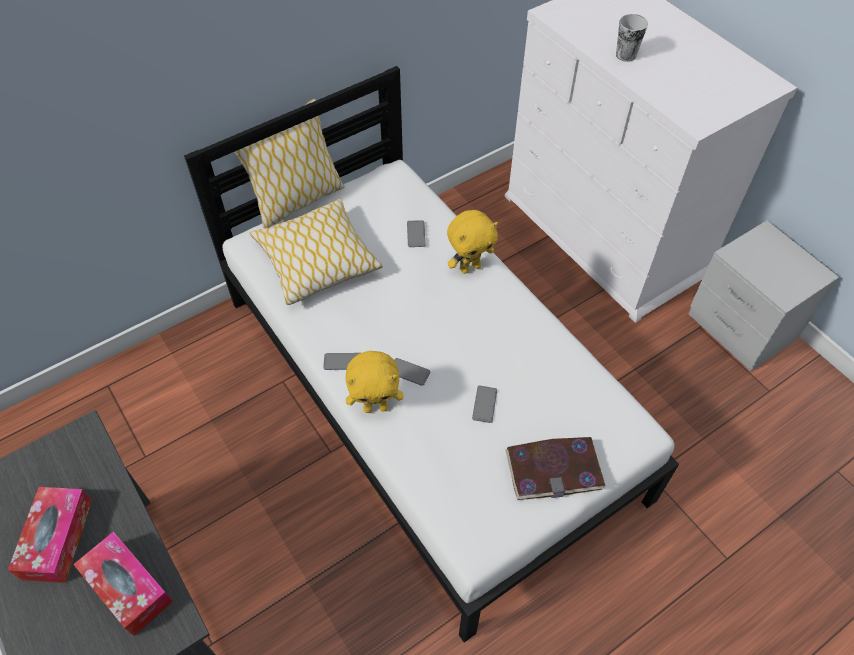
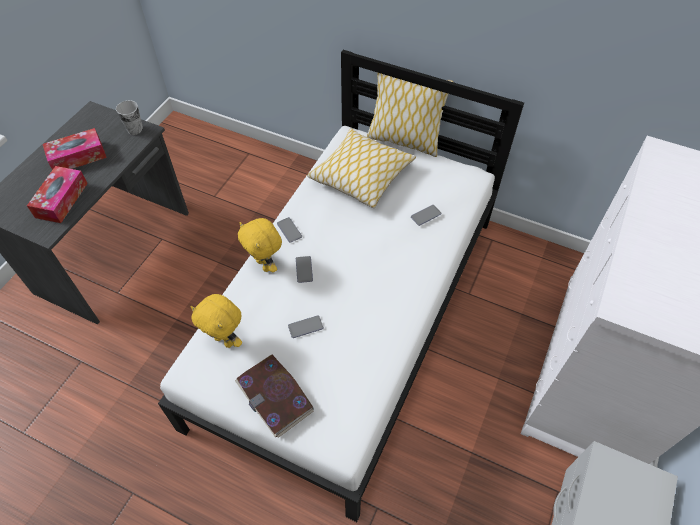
camera: 60 degrees right, 0 degrees up
(470, 267) = (422, 262): yellow plush toy -> yellow plush toy (225, 340)
(625, 55) = (660, 221): cup -> cup (135, 129)

